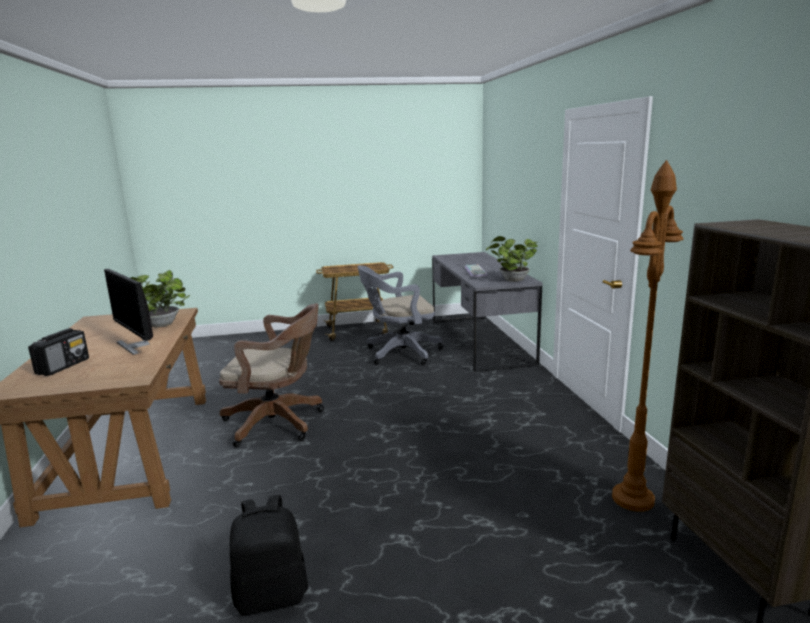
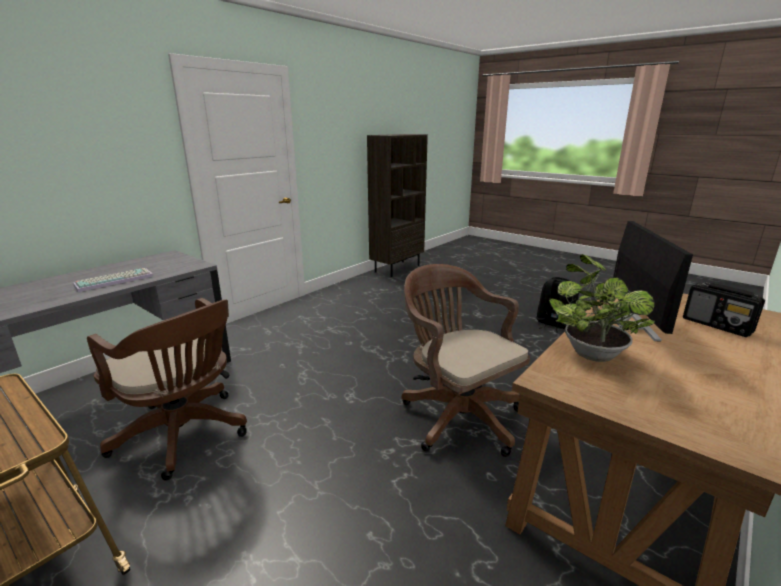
camera: 130 degrees left, 5 degrees up
(63, 366) = (717, 325): radio -> radio turned 105 degrees counterclockwise
(399, 353) = (185, 435): grey office chair -> brown office chair
(512, 280) = (171, 259): potted plant -> none
(632, 498) = (372, 284): brown floor lamp -> none

